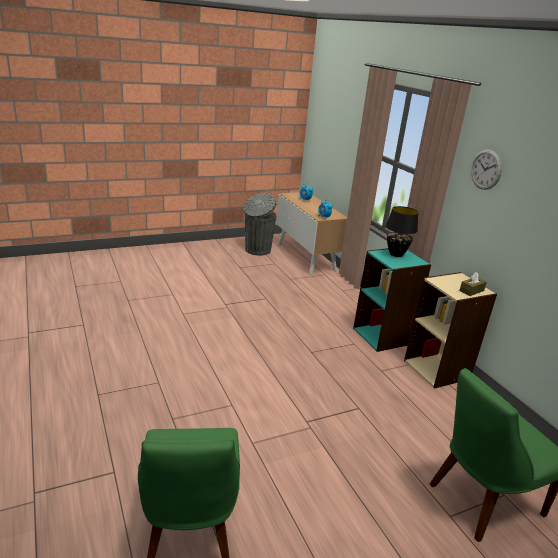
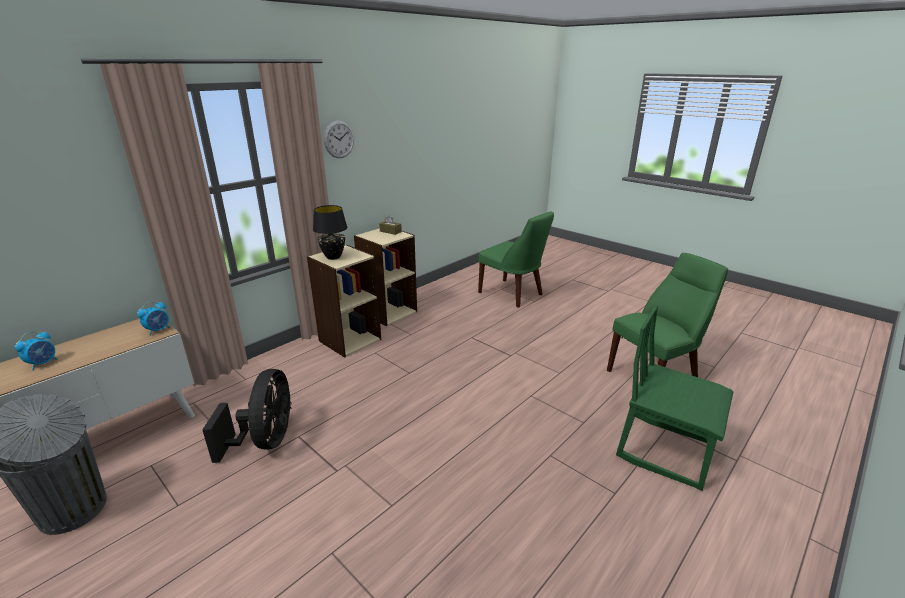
camera: 110 degrees left, 0 degrees up
(96, 450) = (665, 449): none -> green chair
(270, 289) = (265, 440): none -> black fan
(382, 336) = (349, 340): turquoise bookcase -> beige bookcase

